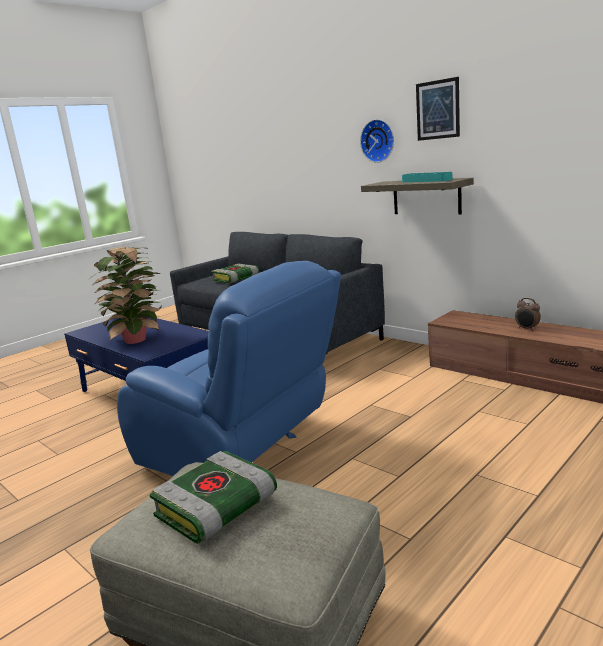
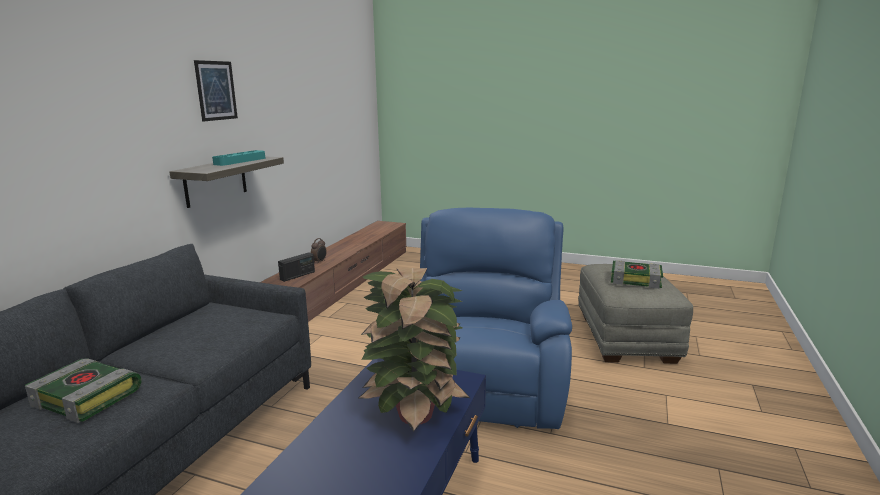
camera: 115 degrees left, 0 degrees up
(378, 140) = (157, 121): wall clock -> none
(474, 322) = (297, 276): none -> radio

